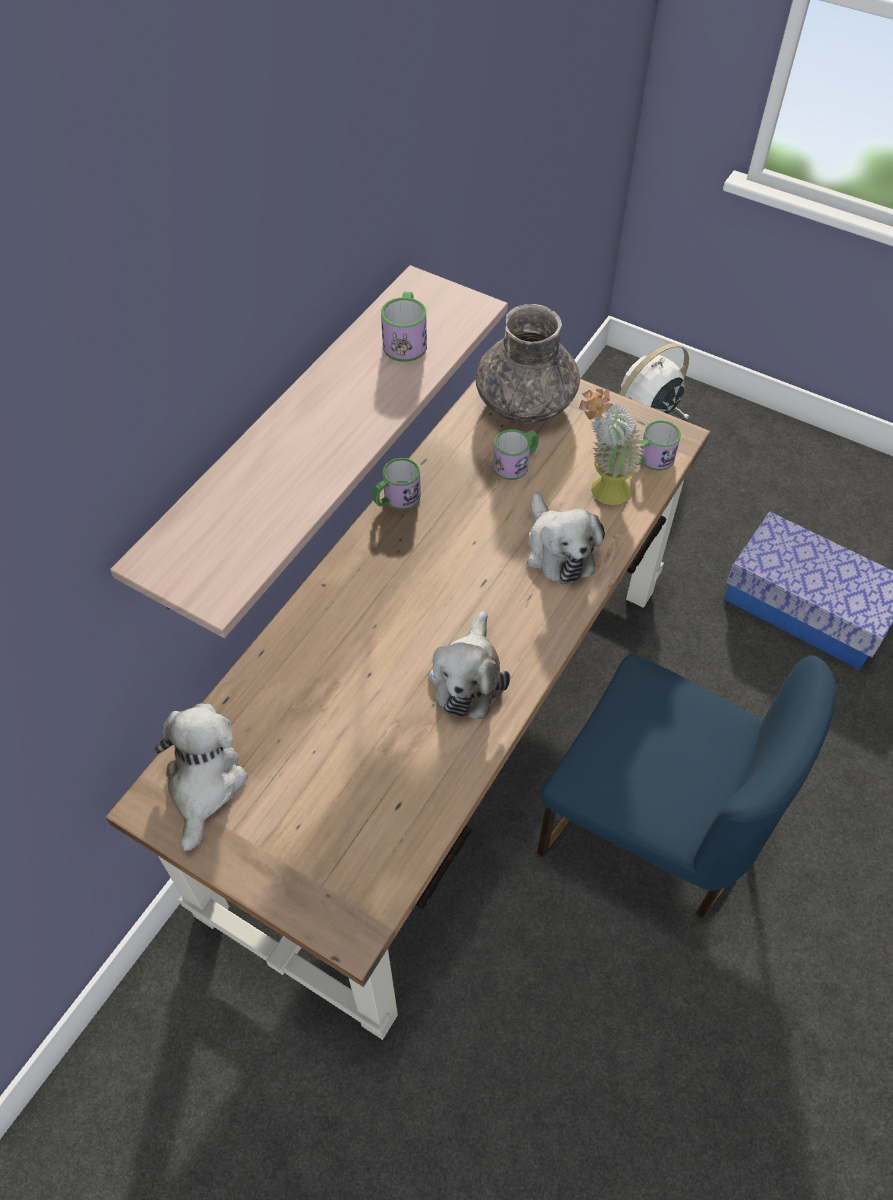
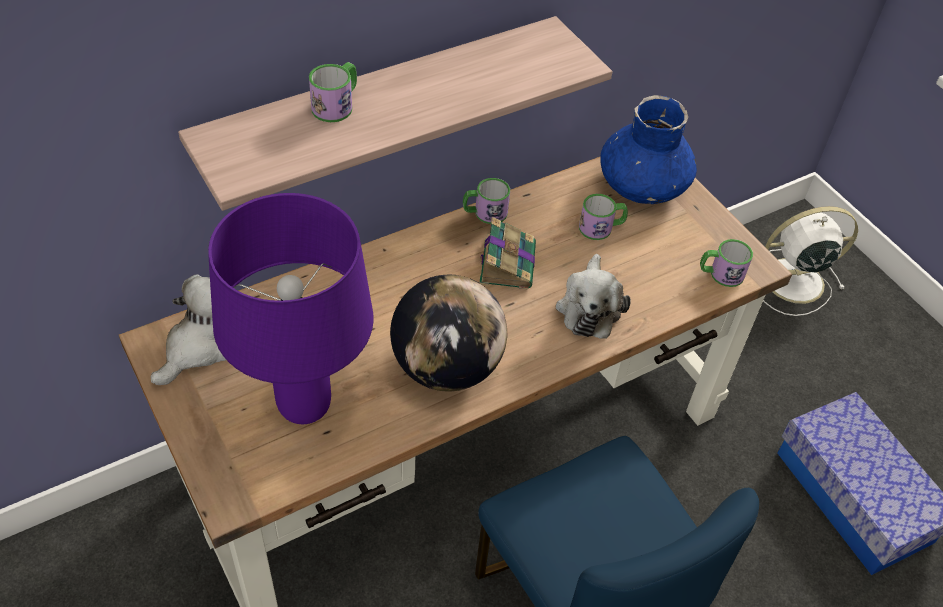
camera: 25 degrees right, 5 degrees down
(358, 790) = (305, 405): none -> purple table lamp
(406, 340) = (509, 66): mug -> mug (337, 105)
(453, 541) = (507, 262): none -> book
(468, 678) = (447, 367): plush toy -> globe
(525, 403) = (642, 186): grey vase -> blue vase
(601, 493) = (657, 281): potted plant -> none

